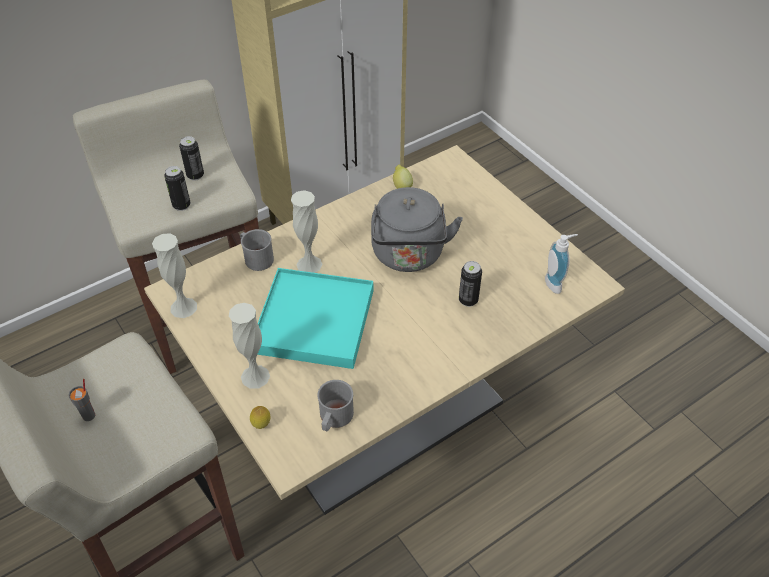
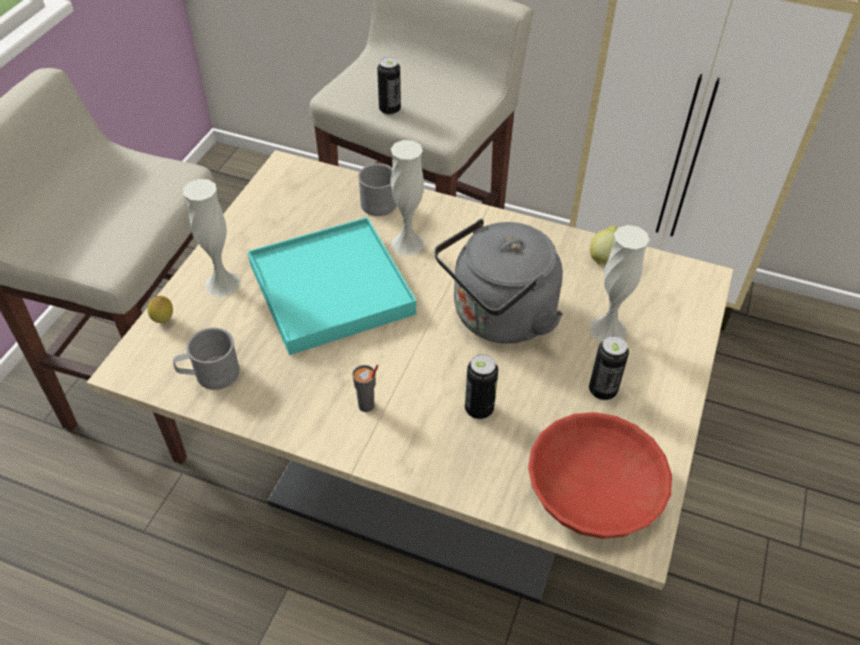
camera: 55 degrees right, 0 degrees up
(89, 415) = (88, 195): grey cup -> grey cup (366, 406)
(183, 307) = (271, 187): white vase -> white vase (608, 329)
(195, 175) = (439, 96): can -> can (602, 390)
(556, 283) = (594, 491): soap dispenser -> red bowl

